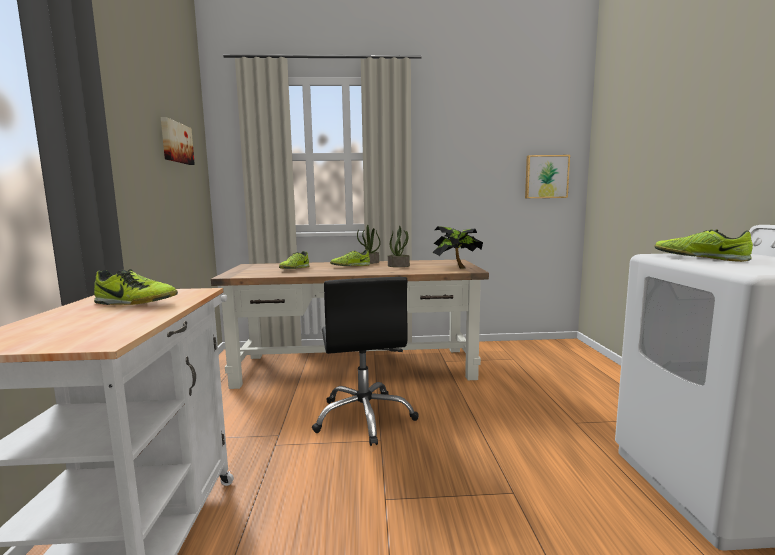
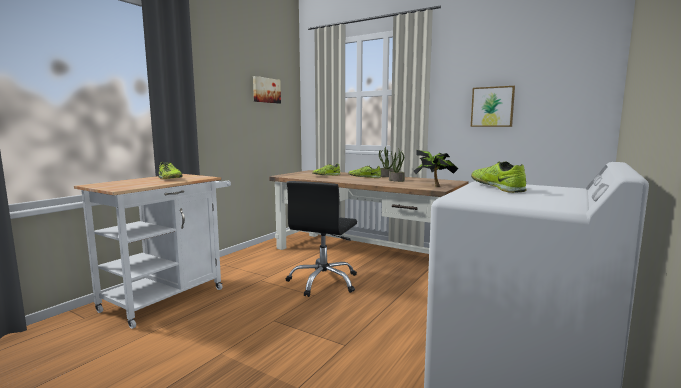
camera: 35 degrees right, 0 degrees up
(546, 177) = (567, 105): picture -> picture (492, 107)

